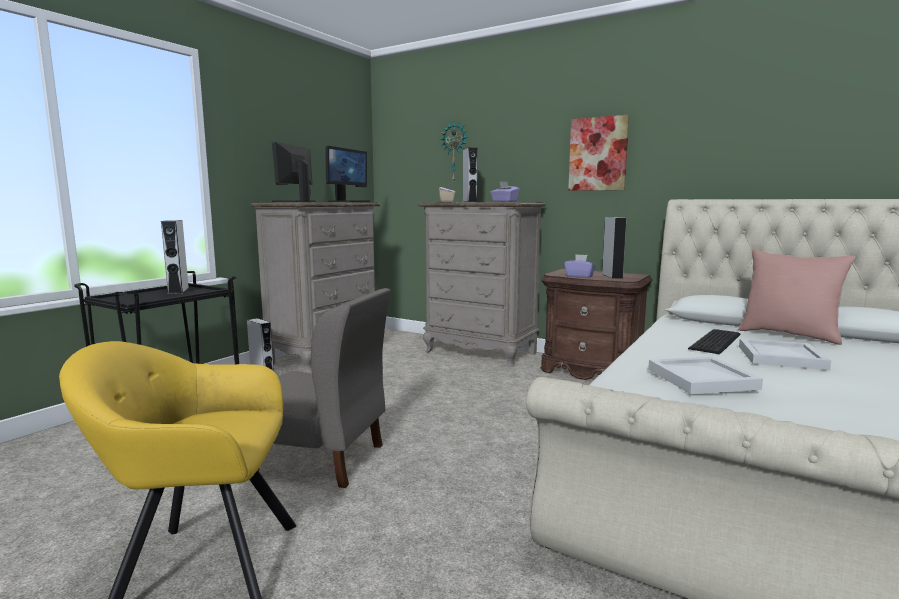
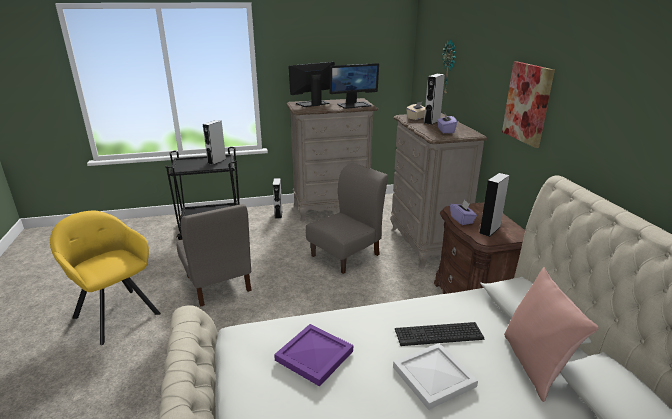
camera: 45 degrees right, 15 degrees up
(424, 381) = (346, 255): none -> grey chair
(702, 378) = (315, 355): white tray -> purple tray

